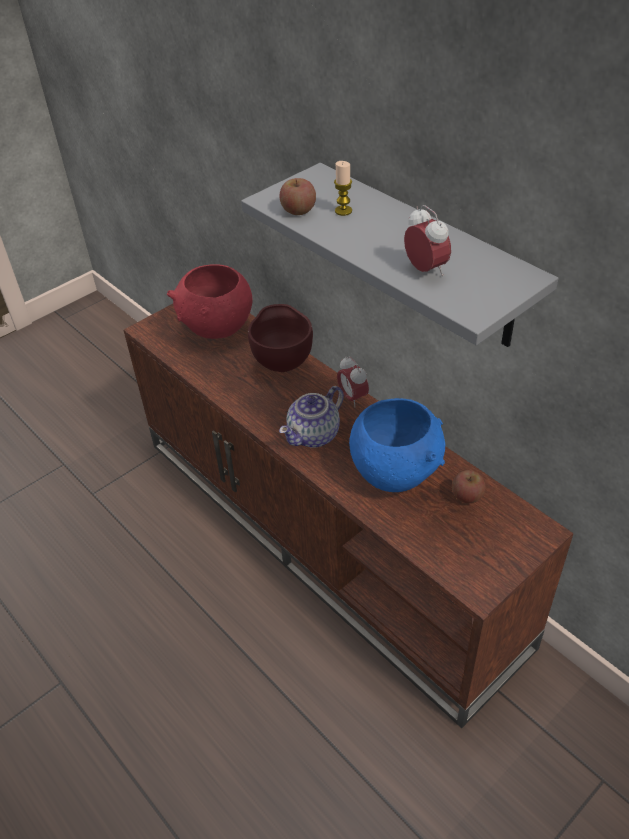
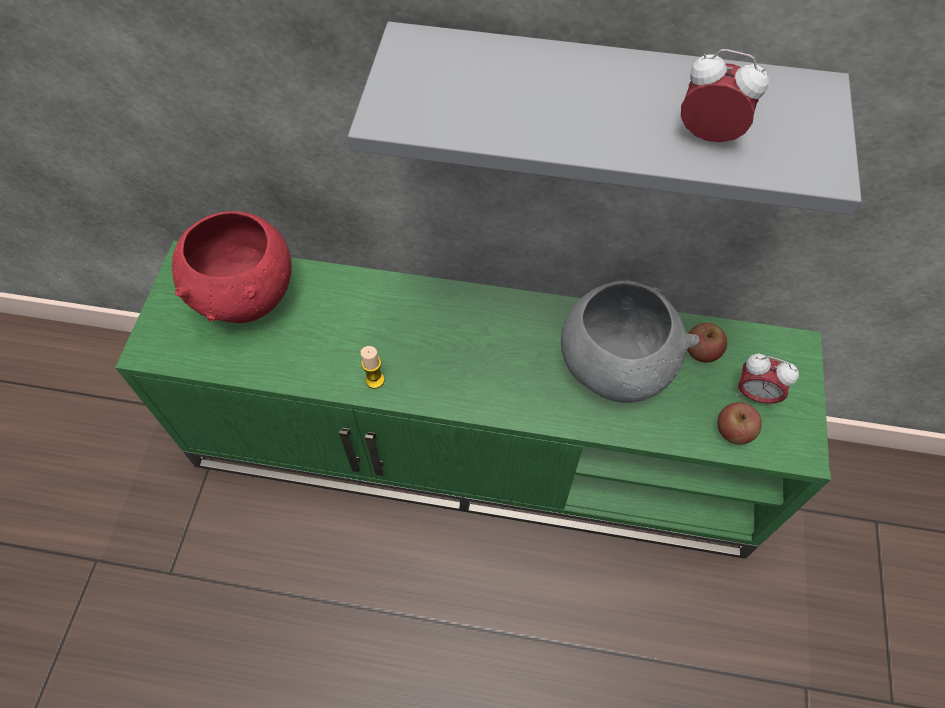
camera: 40 degrees left, 15 degrees up
(282, 362) = (370, 300): brown bowl -> none
(298, 210) = (450, 116): apple -> apple (734, 431)
(314, 436) = (492, 375): teapot -> none
(326, 536) = (476, 449): brown tv stand -> green tv stand
(343, 211) = (509, 89): candle -> candle (375, 380)
(352, 398) = (490, 301): alarm clock -> alarm clock (755, 394)
(395, 473) = (614, 368): blue bowl -> grey bowl

